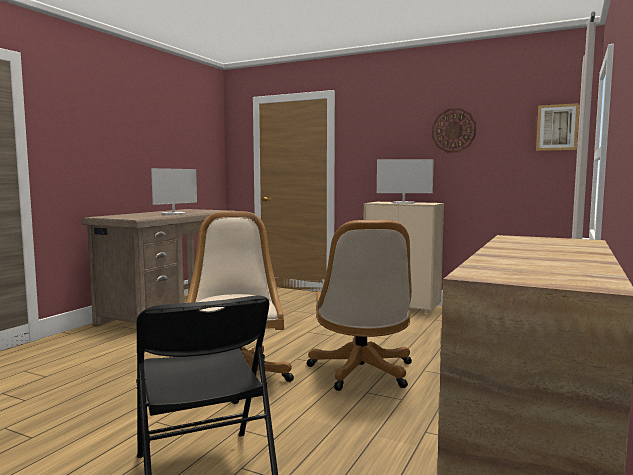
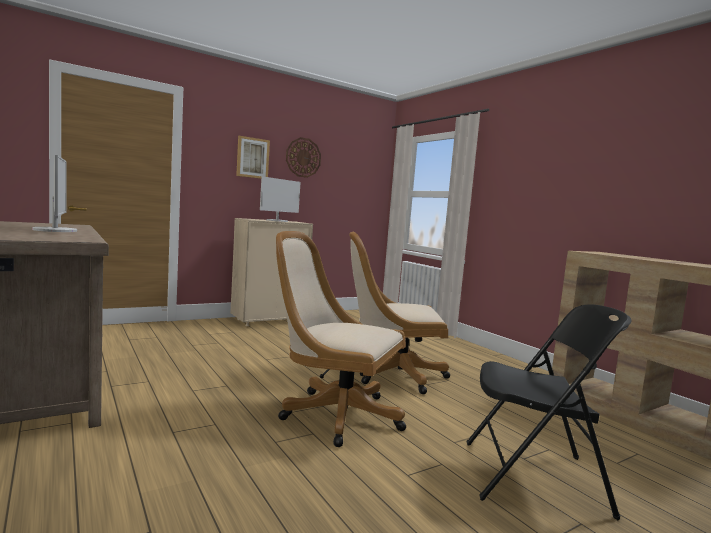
camera: 60 degrees left, 0 degrees up
(363, 374) = (392, 374): office chair -> office chair turned 150 degrees clockwise
(557, 127) = (370, 168): picture -> picture (252, 158)

